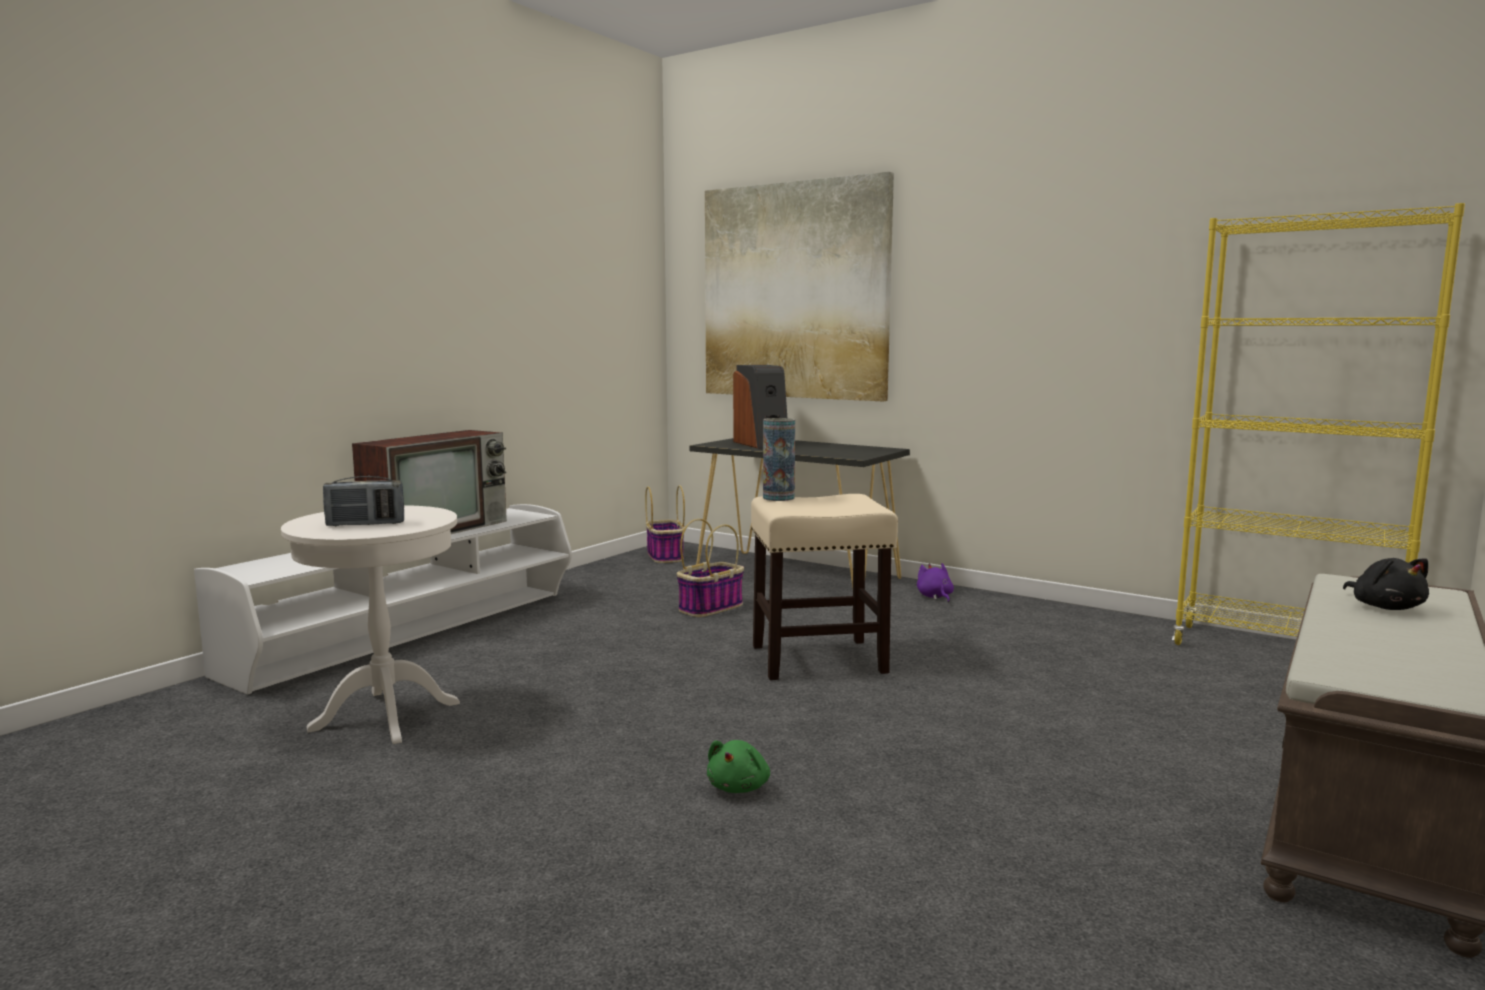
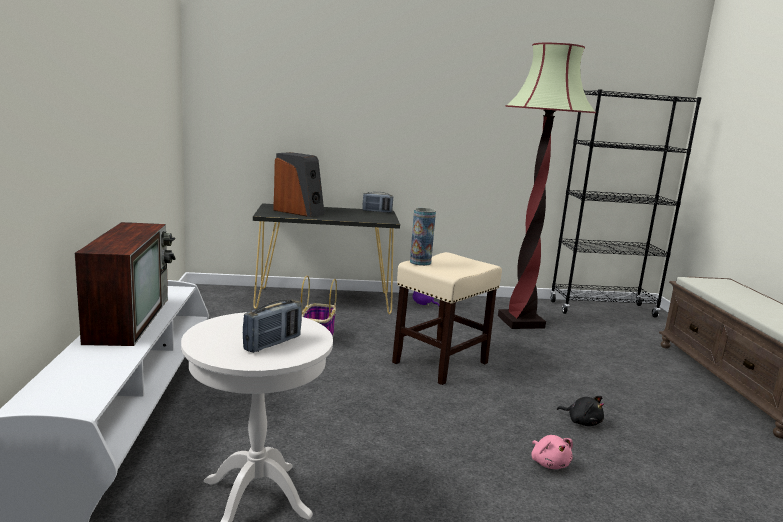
camera: 40 degrees left, 5 degrees up
(665, 556) = (211, 299): basket -> none
(739, 787) = (549, 463): green plush toy -> pink plush toy
(795, 291) = (307, 98): picture -> none
(877, 448) = (377, 211): none -> radio
(1060, 641) = (521, 322): none -> floor lamp
(1285, 652) = (602, 309): yellow bookcase -> black bookcase
(1385, 607) = (734, 293): black plush toy -> black plush toy (582, 422)

